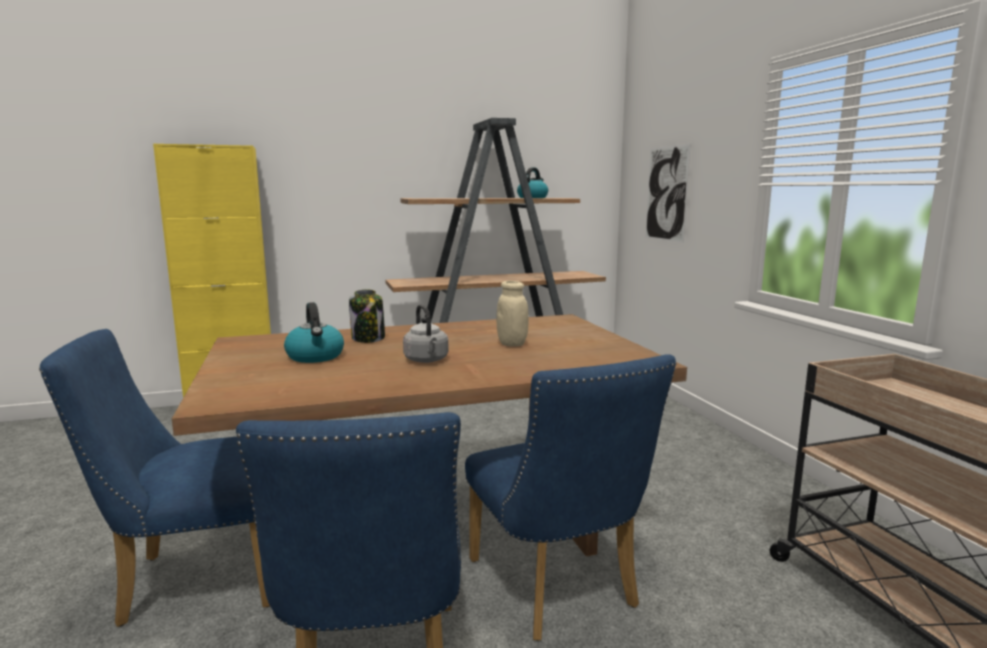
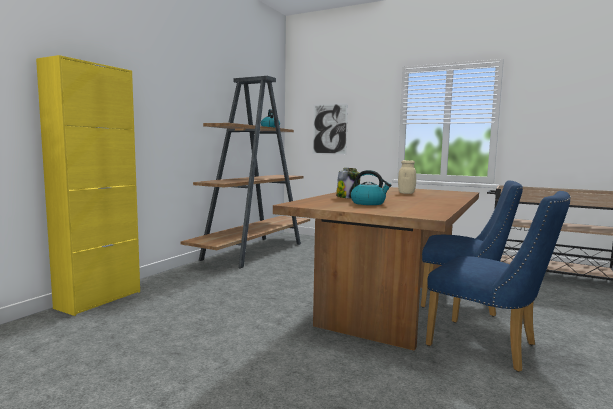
camera: 45 degrees left, 5 degrees down
(193, 580) = (343, 363): blue chair -> none
(427, 360) = (412, 199): grey kettle -> none

